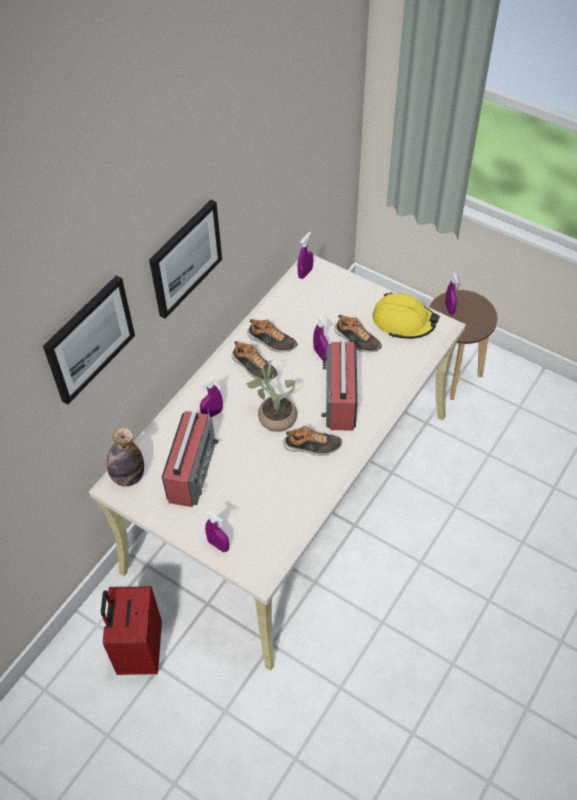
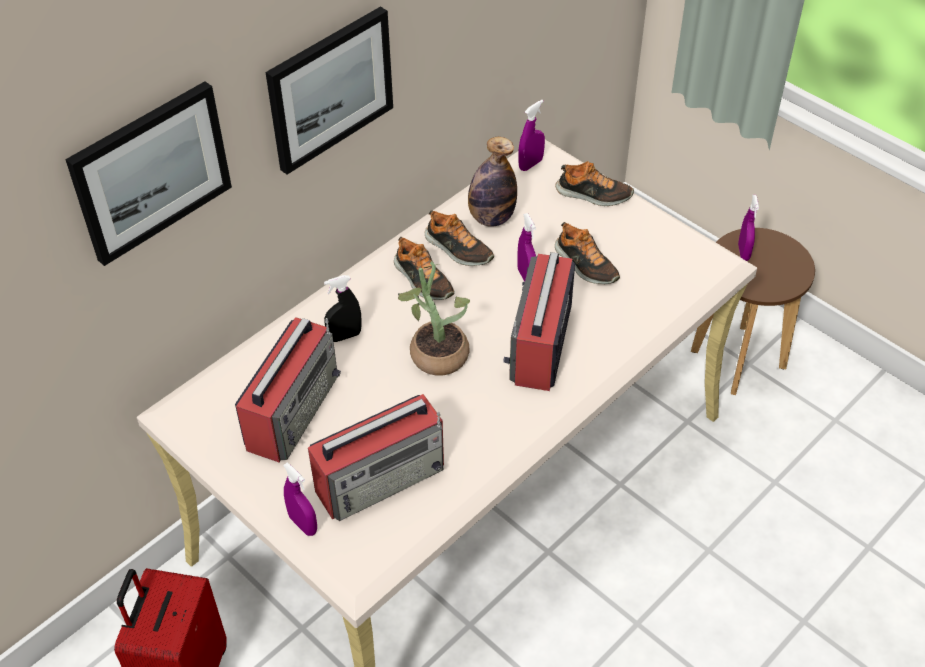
camera: 10 degrees right, 5 degrees down
(128, 477) = (198, 404): bottle -> bottle (491, 218)
(212, 414) = (344, 336): purple spray bottle -> black spray bottle
(261, 506) = (382, 478): none -> radio
(312, 446) = (481, 404): shoe -> shoe (593, 195)
(403, 322) = (661, 250): yellow hard hat -> none

